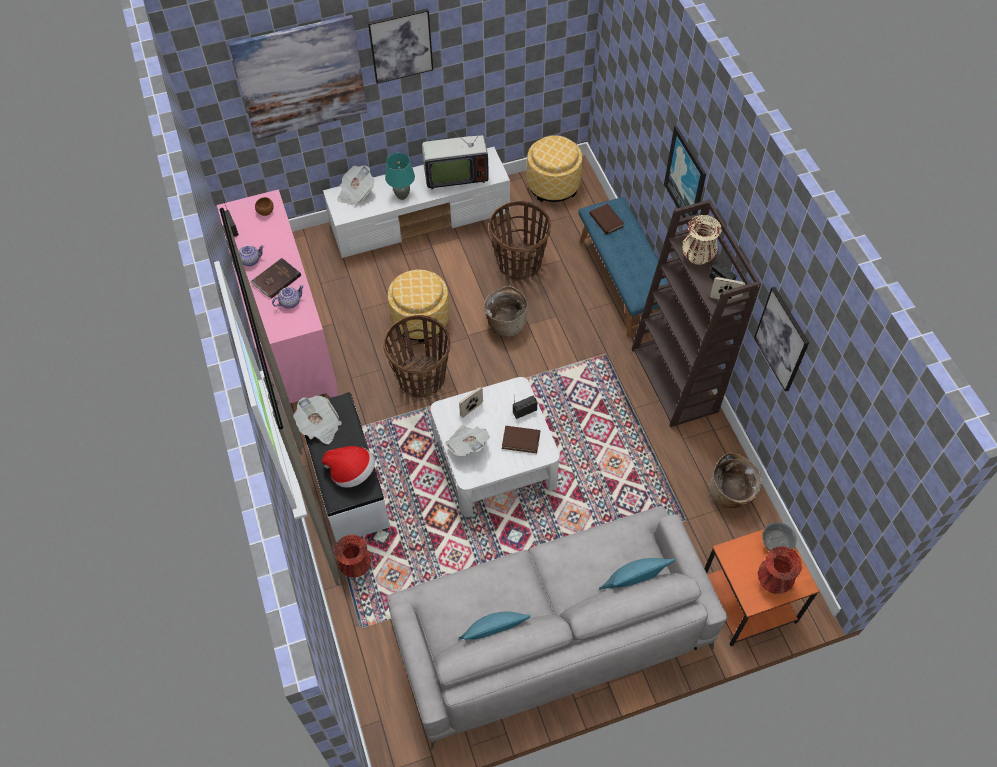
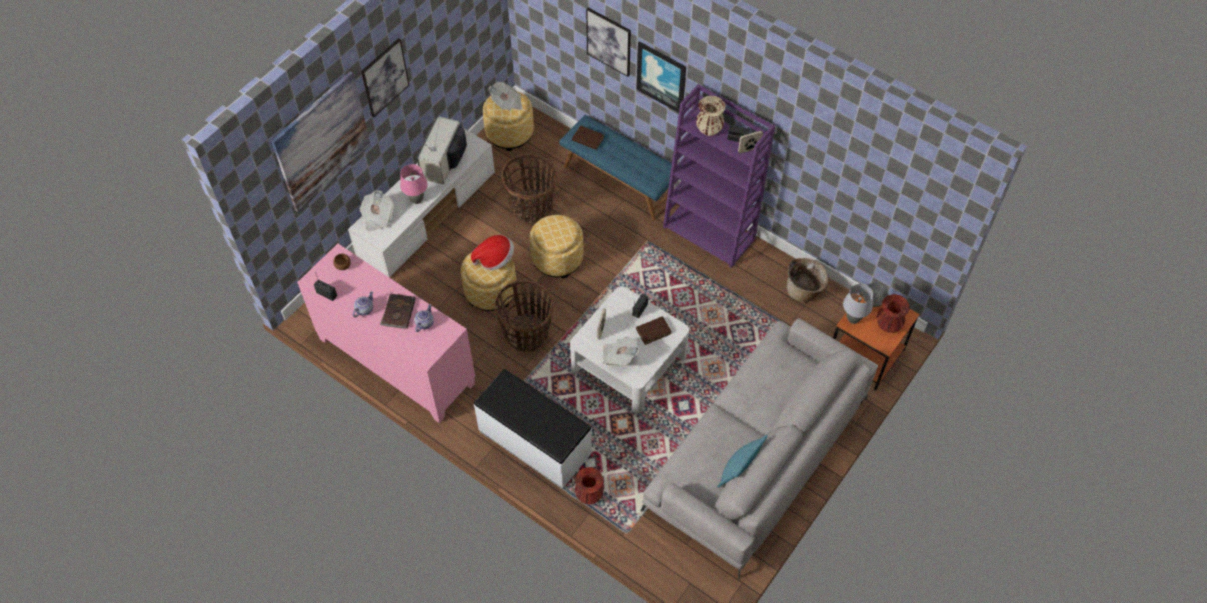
camera: 35 degrees left, 0 degrees up
(319, 426) = (503, 405): newspaper -> newspaper (507, 103)
(352, 472) = (554, 423): hat -> hat (495, 259)
(402, 195) = (417, 200): turquoise table lamp -> pink table lamp
(454, 175) = (445, 162): television -> television turned 150 degrees clockwise
(505, 323) = (557, 258): basket -> ottoman
(632, 584) = (800, 382): turquoise pillow -> none
(675, 380) = (710, 233): brown bookcase -> purple bookcase
(737, 551) = (853, 319): none -> grey table lamp
(782, 339) = (807, 157): picture -> picture (609, 41)

